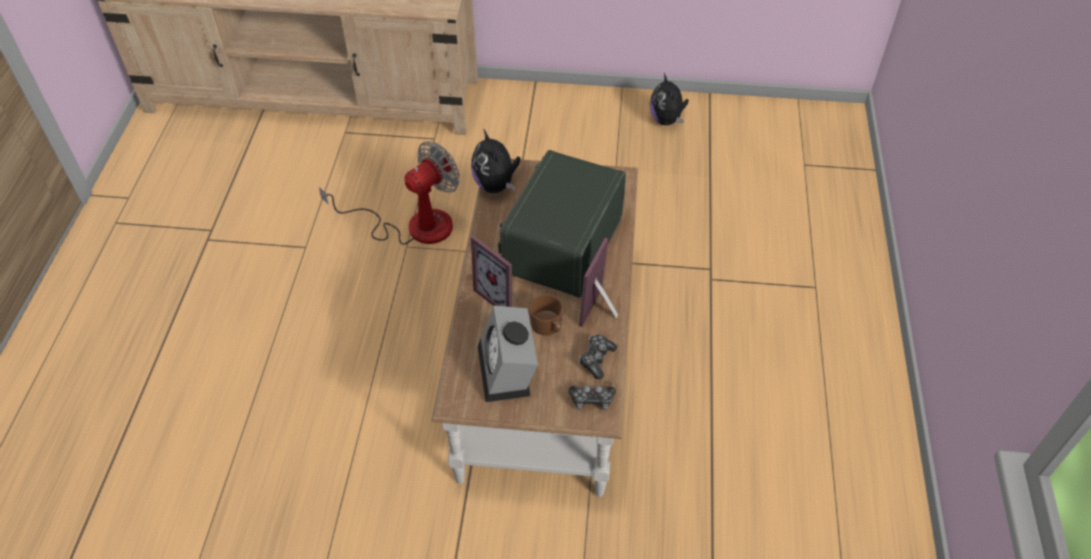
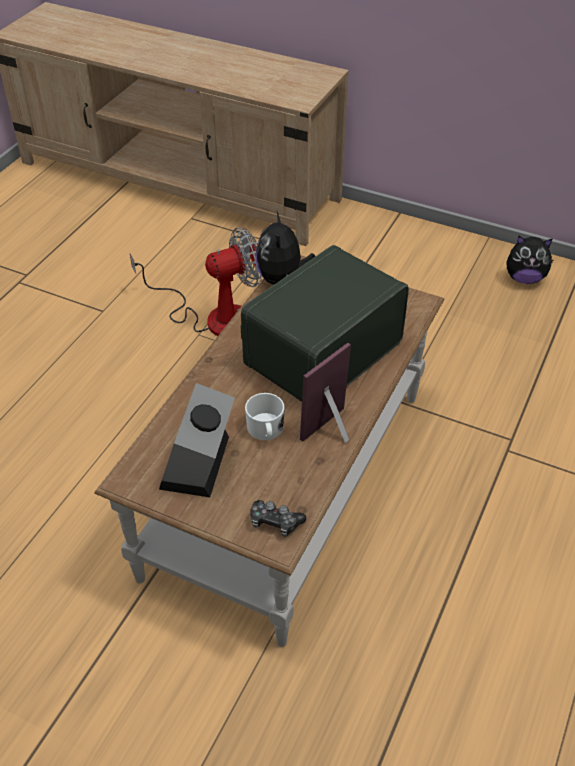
camera: 20 degrees right, 5 degrees down
(502, 295) = (232, 386): picture frame -> none
(548, 326) = (266, 431): brown mug -> white mug
(596, 359) = (302, 480): game controller -> none
(667, 120) = (524, 278): plush toy -> plush toy turned 90 degrees counterclockwise

